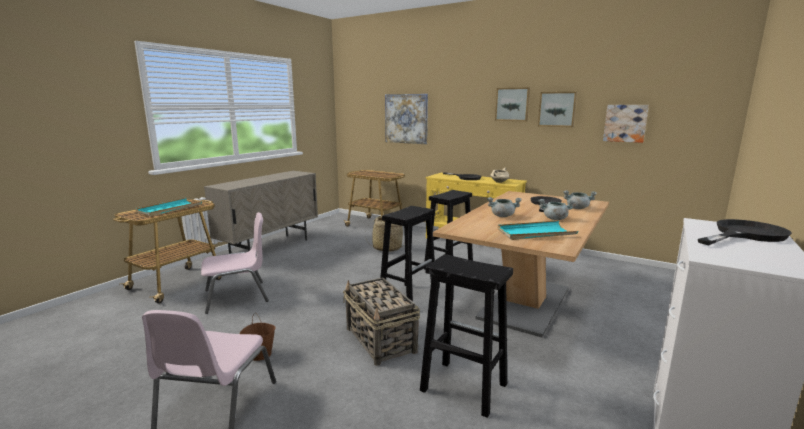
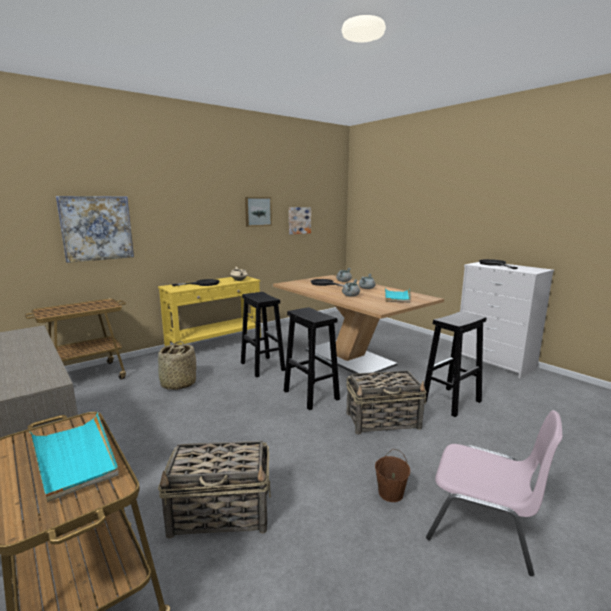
camera: 70 degrees left, 0 degrees up
(237, 296) = (222, 513): pink chair -> basket
(512, 104) = (222, 208): picture -> none

